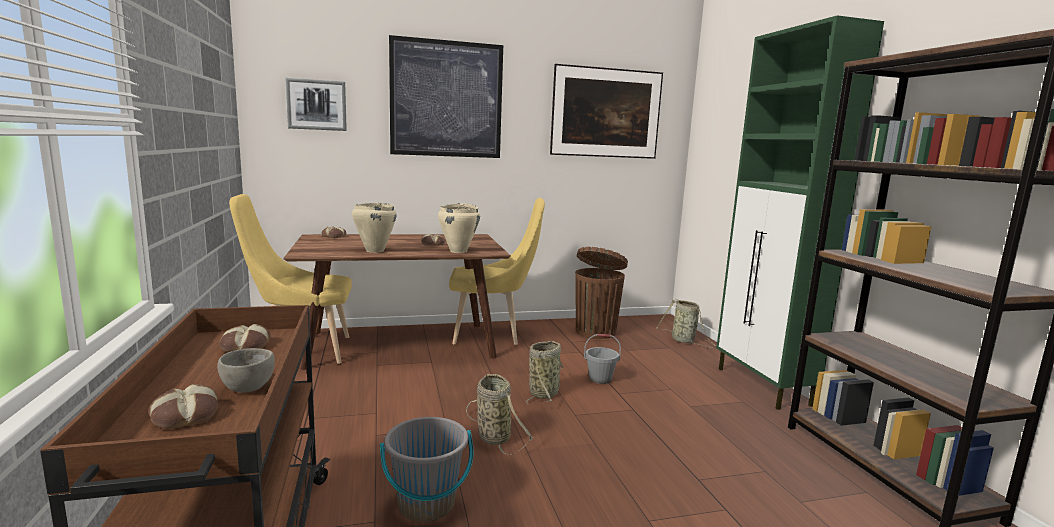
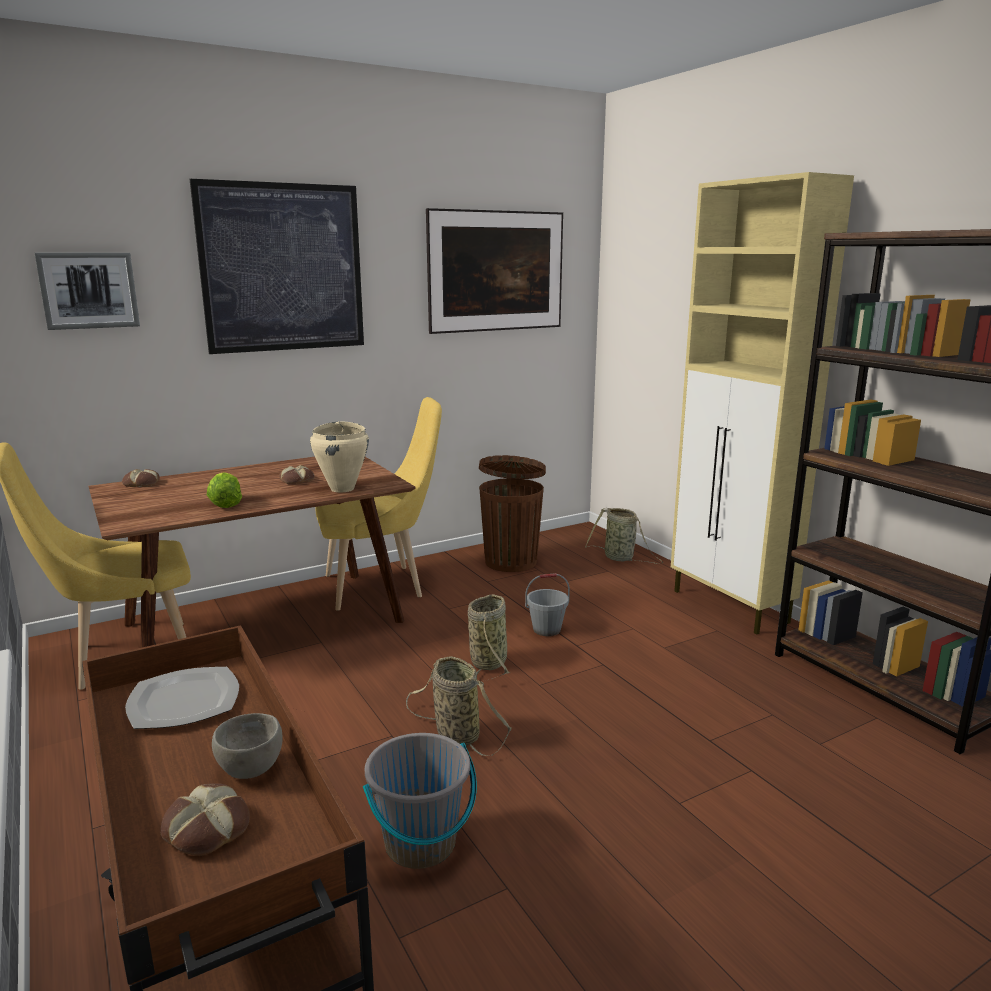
camera: 15 degrees left, 5 degrees up
(245, 345) = (183, 702): bread -> plate
(374, 251) = (226, 504): beige cooking pot -> lettuce
(763, 387) = (730, 607): green cabinet -> beige cabinet

